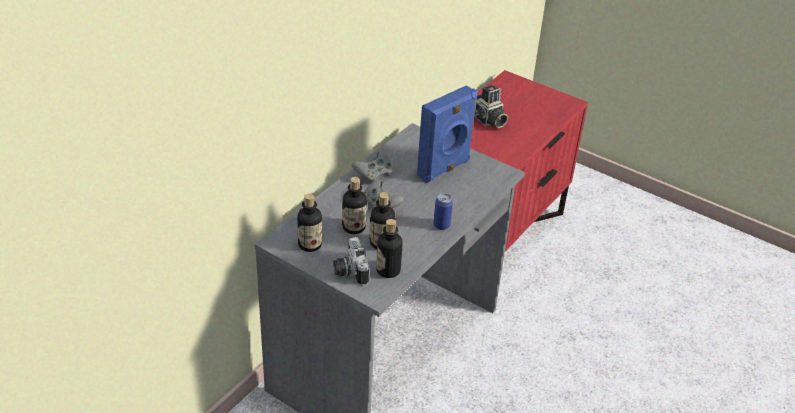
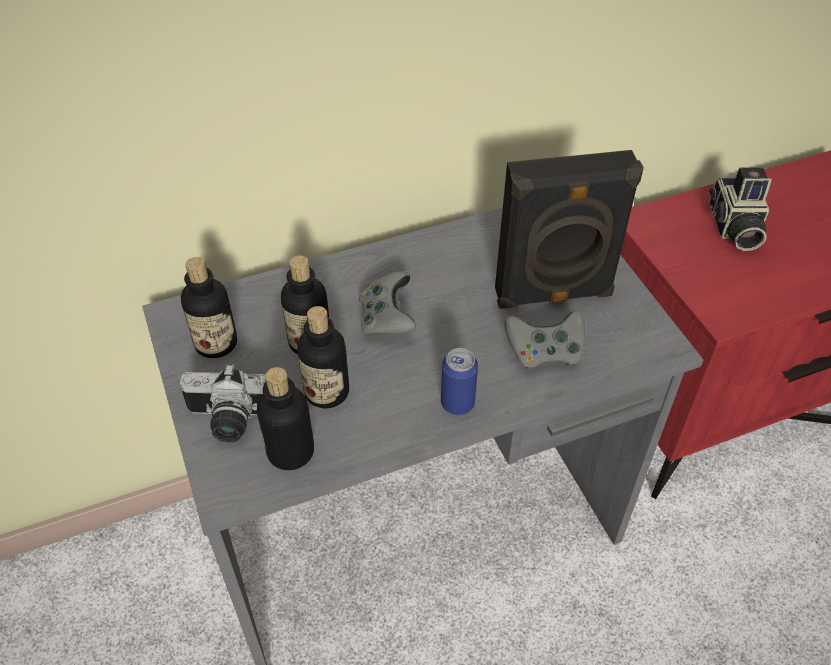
camera: 35 degrees right, 10 degrees up
(349, 271) = (228, 421): camera -> camera turned 105 degrees counterclockwise
(373, 175) = (425, 258): grey game controller -> grey game controller (544, 352)
(444, 169) = (553, 295): blue speaker -> black speaker

